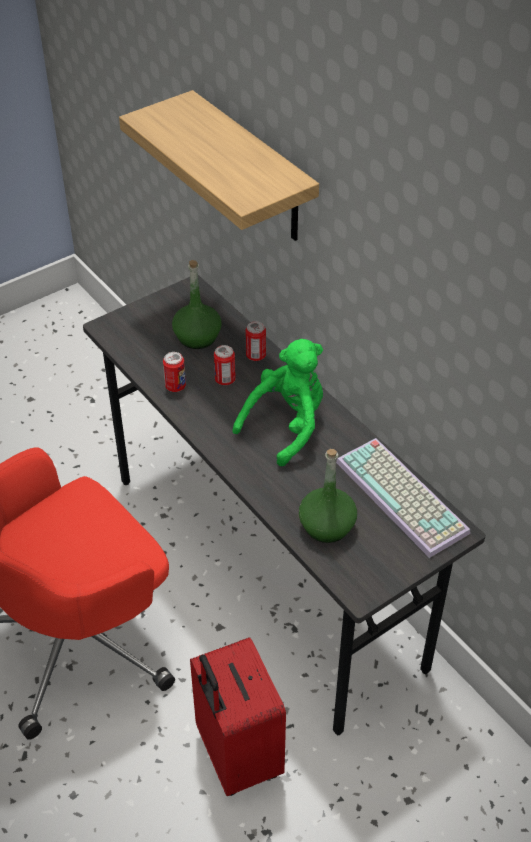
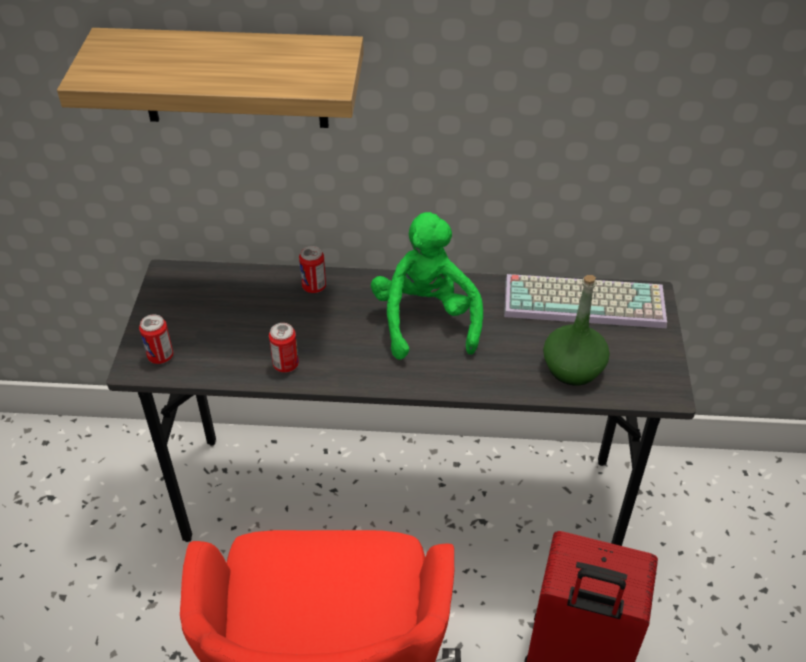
camera: 50 degrees left, 0 degrees up
(197, 337) = (239, 310): green bottle -> none
(225, 380) = (319, 325): can -> can (160, 356)

